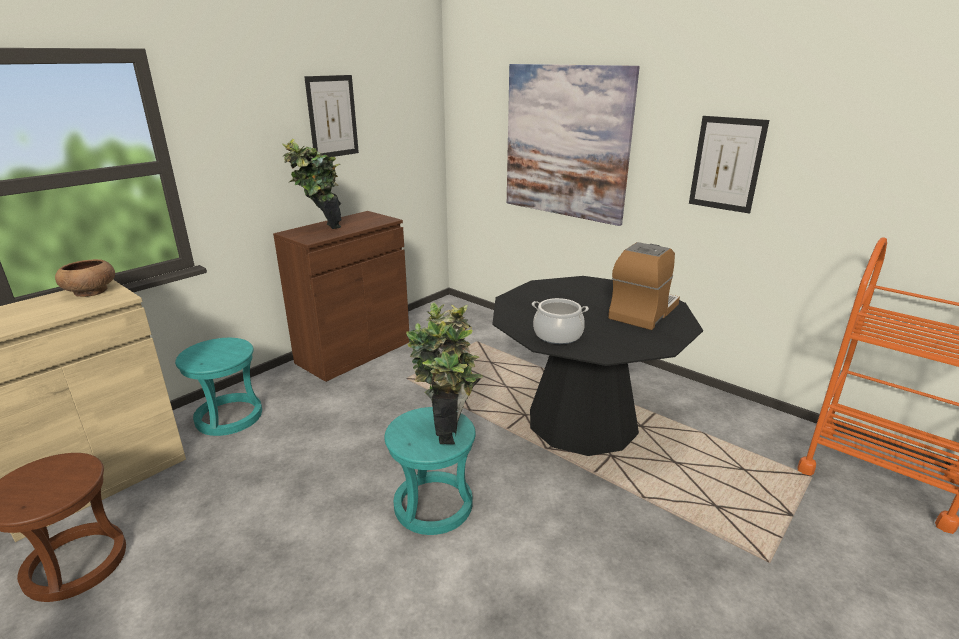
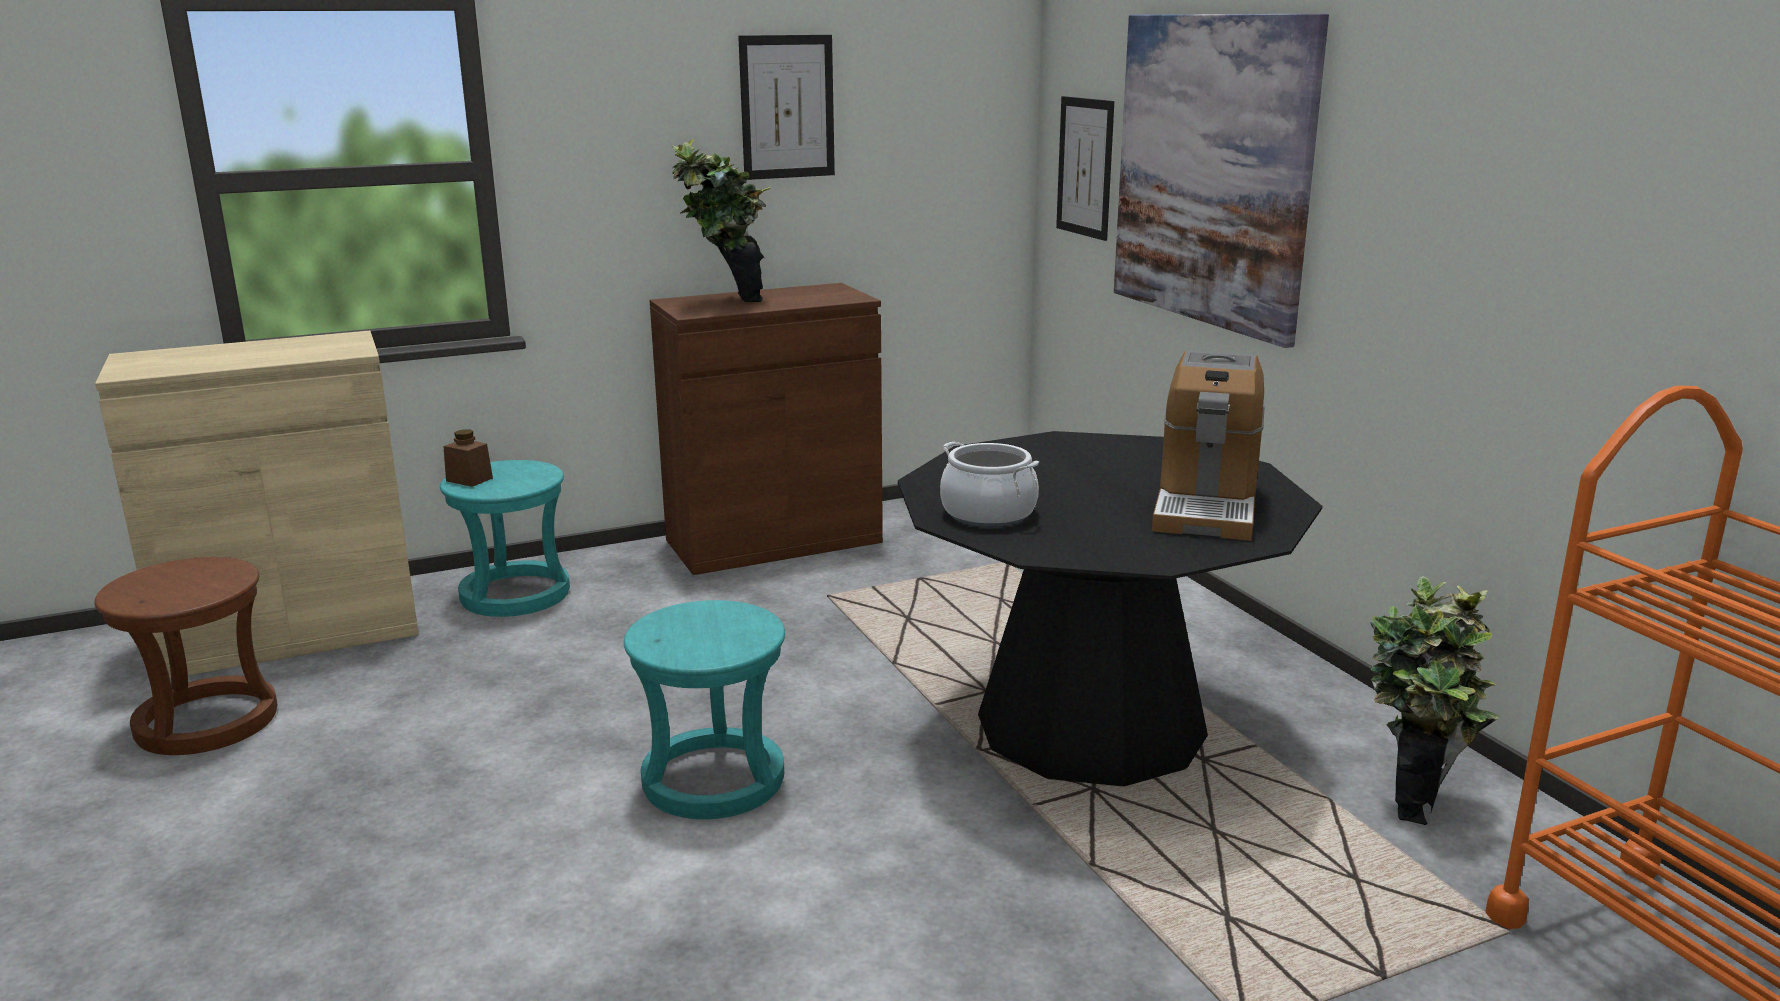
camera: 25 degrees right, 5 degrees down
(90, 292) = (328, 341): brown bowl -> none
(194, 358) = (469, 479): none -> brown jar
(448, 427) = (737, 632): potted plant -> potted plant (1415, 797)
(643, 312) = (1206, 506): coffee machine -> coffee machine turned 135 degrees clockwise
(726, 164) = (1469, 220): picture -> picture (1085, 167)

